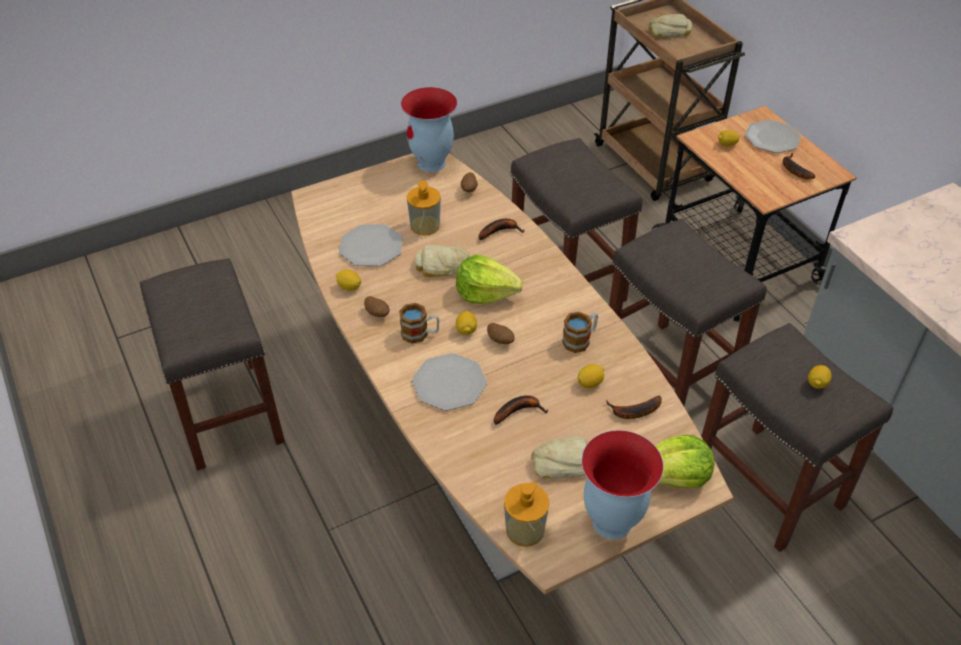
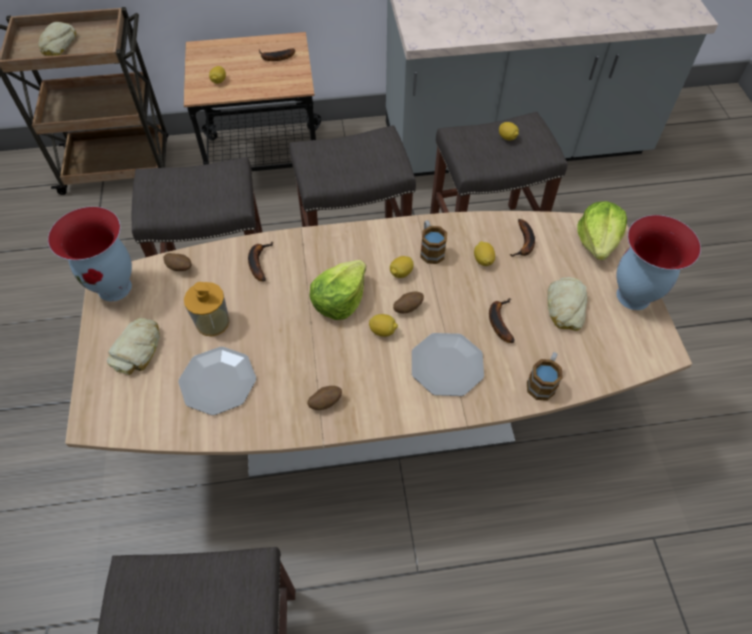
camera: 70 degrees left, 10 degrees up
(349, 287) = (271, 419): lemon -> lemon (401, 273)
(420, 334) = (371, 371): mug -> mug (542, 382)
(443, 266) = (283, 324): bread -> bread (138, 349)
(525, 529) = (630, 358): soap dispenser -> none
(772, 138) = (229, 54): plate -> none

